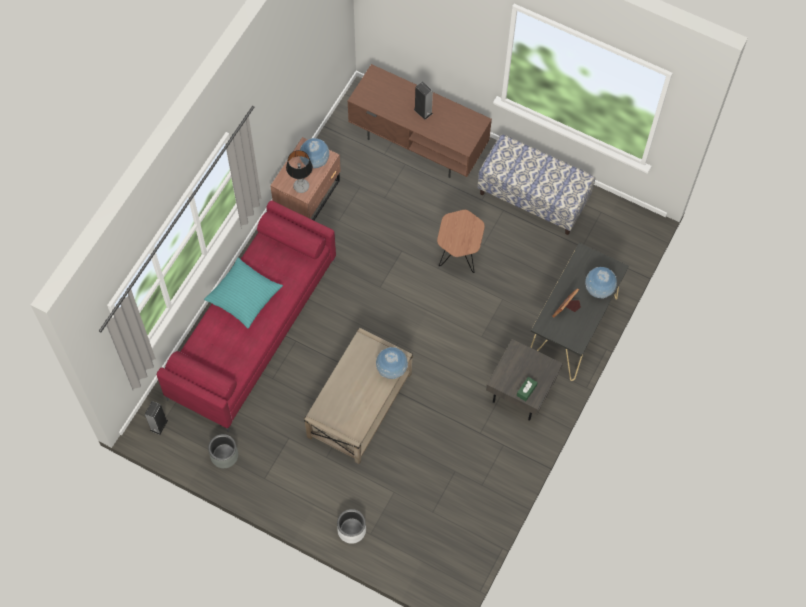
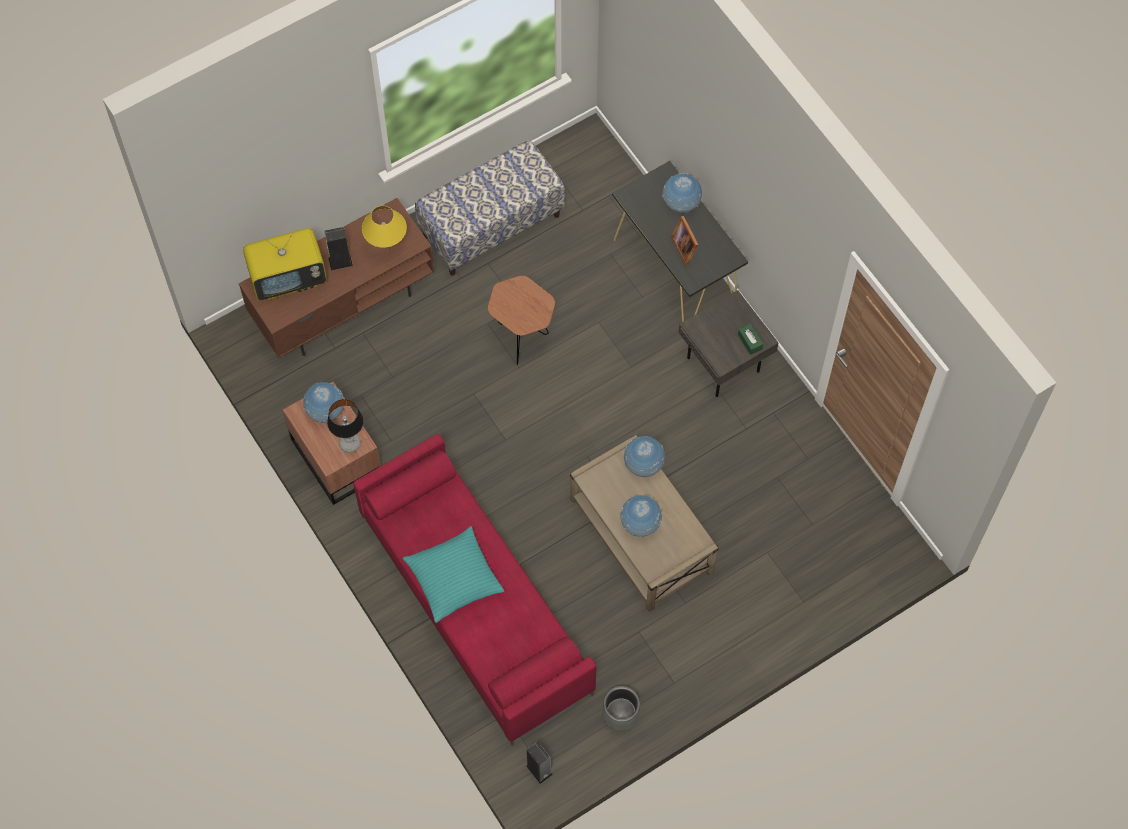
camera: 60 degrees left, 0 degrees up
(346, 389) = (640, 524): none -> globe
(351, 530) = (788, 619): white planter -> none
(392, 89) = (289, 278): none -> television
(448, 134) = (387, 251): none -> yellow table lamp

